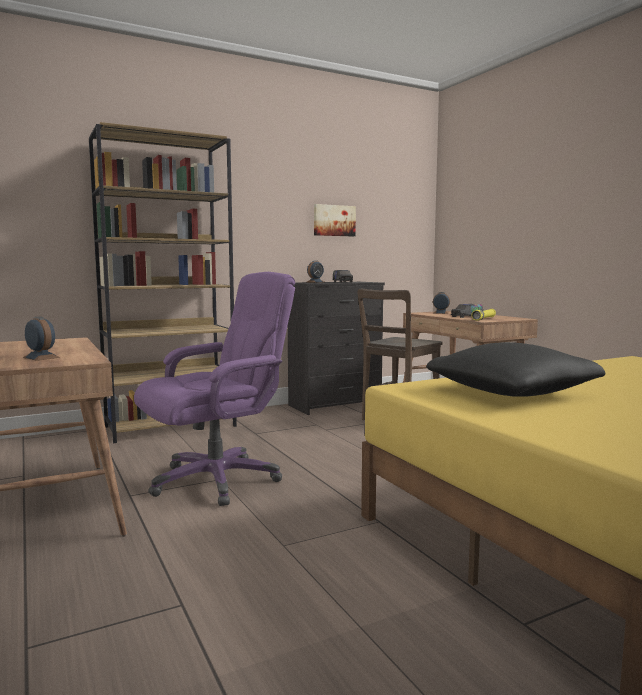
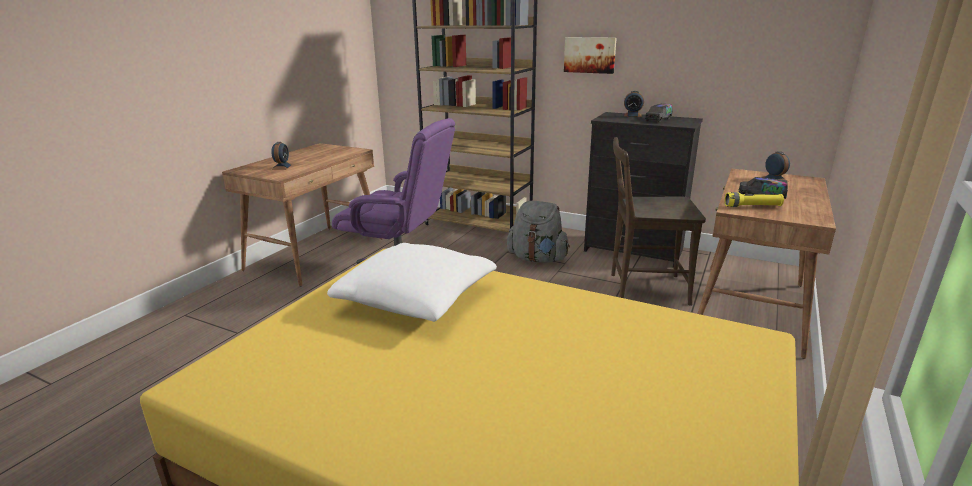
camera: 55 degrees right, 15 degrees up
(291, 429) = (537, 259): none -> grey backpack
(334, 220) = (678, 41): picture -> picture (590, 55)
(511, 392) = (417, 299): black pillow -> white pillow

